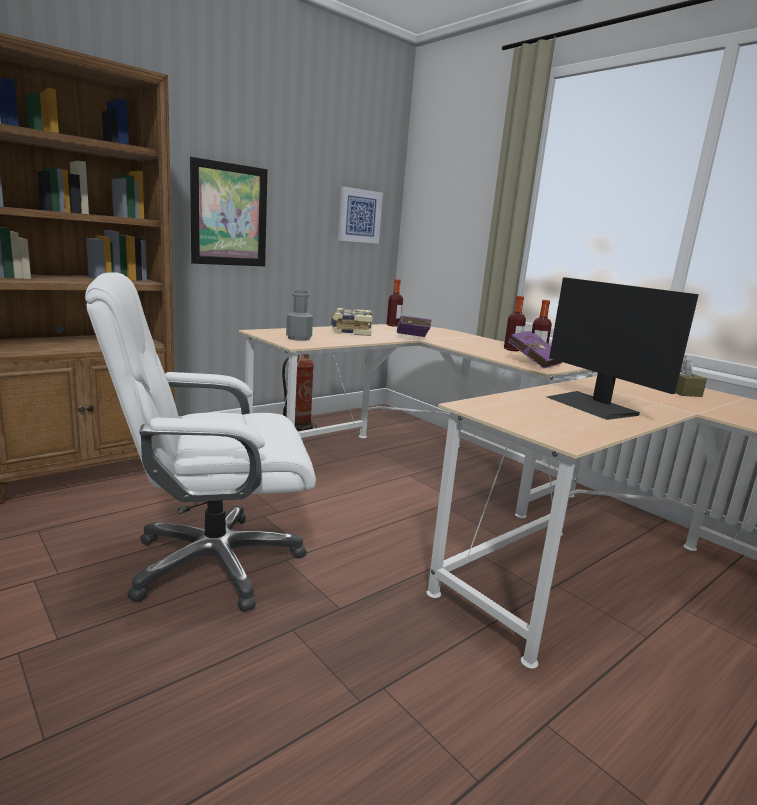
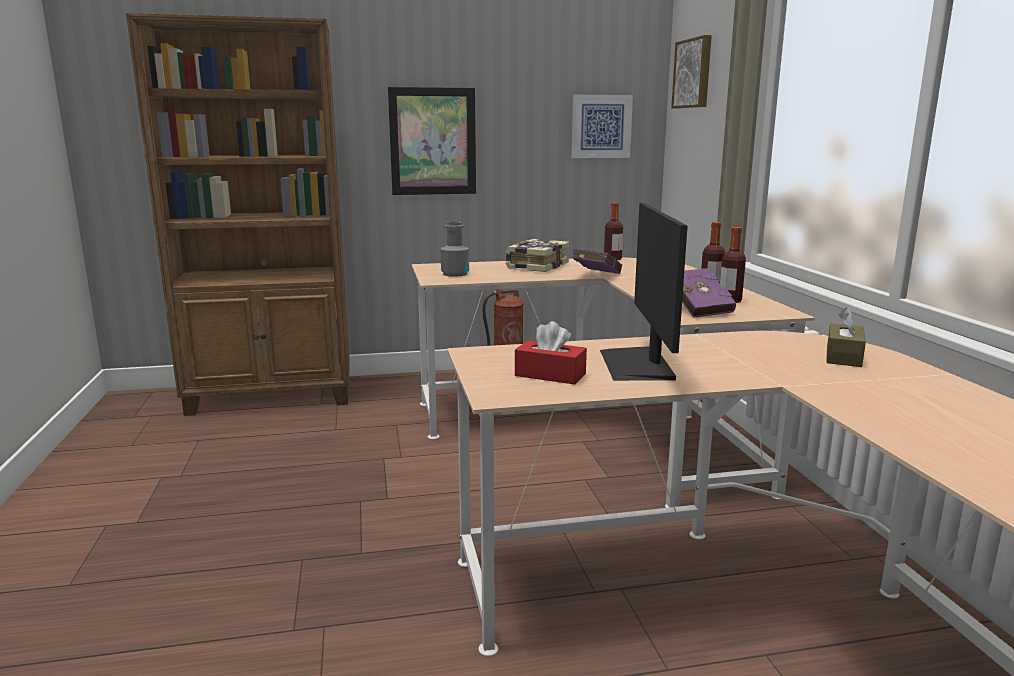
camera: 30 degrees right, 0 degrees up
(213, 563) = (297, 490): white office chair -> none
(438, 181) = (694, 73): none -> picture
(560, 419) = (550, 375): none -> red tissue box

